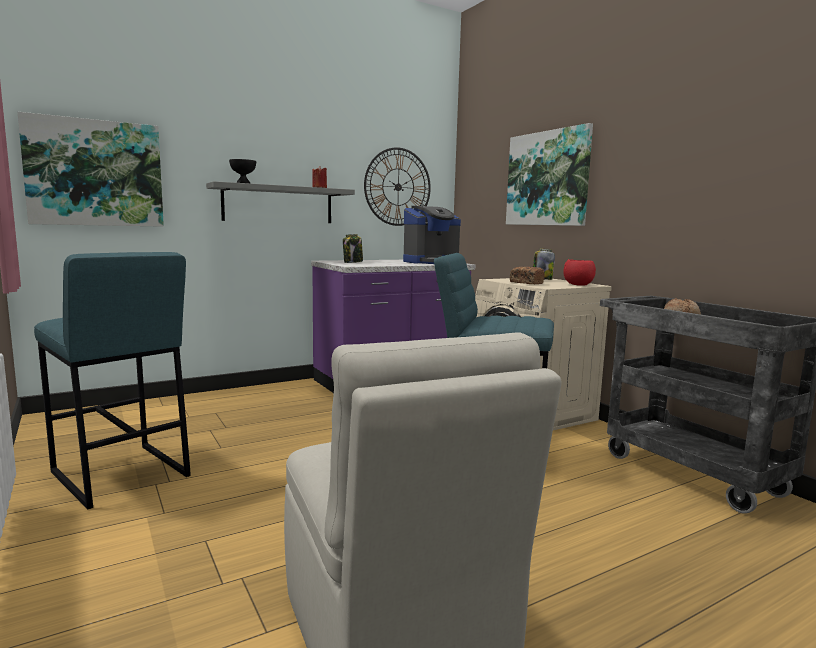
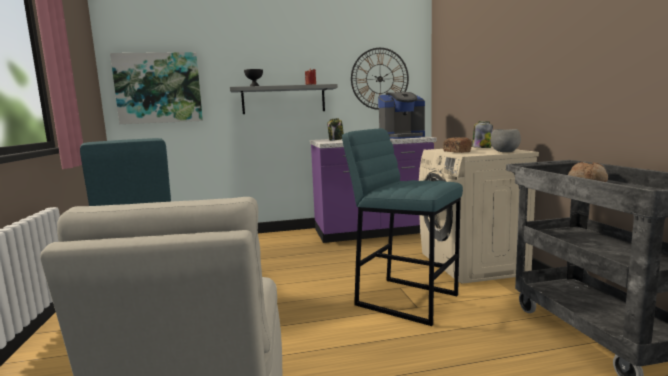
camera: 20 degrees right, 0 degrees up
(547, 179) = (491, 59): picture -> none
(578, 285) = (505, 152): red bowl -> grey bowl

